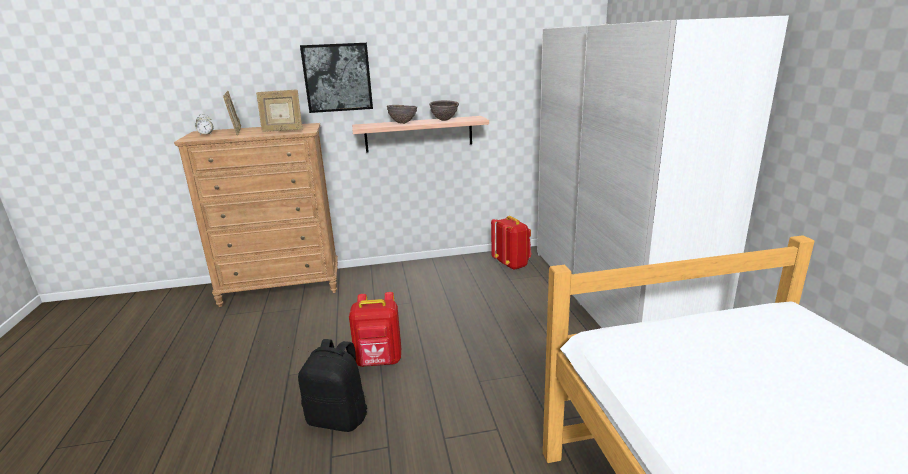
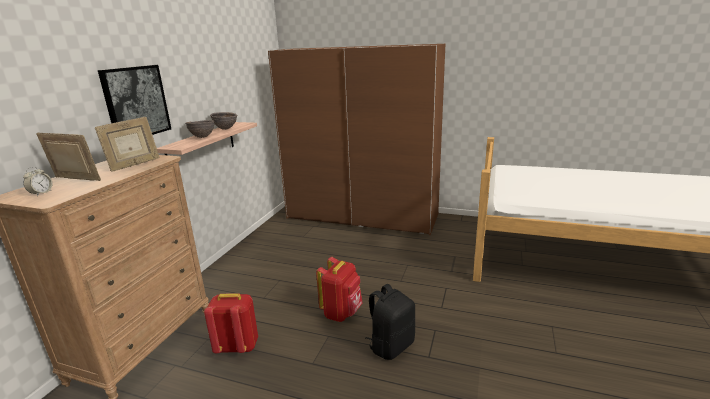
camera: 60 degrees left, 0 degrees up
(512, 264) = (285, 230): red backpack -> red backpack (237, 346)
(612, 295) = (362, 216): white wardrobe -> brown wardrobe

